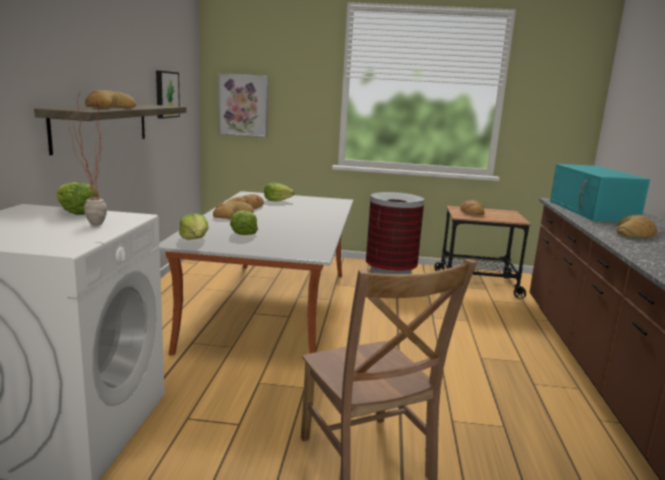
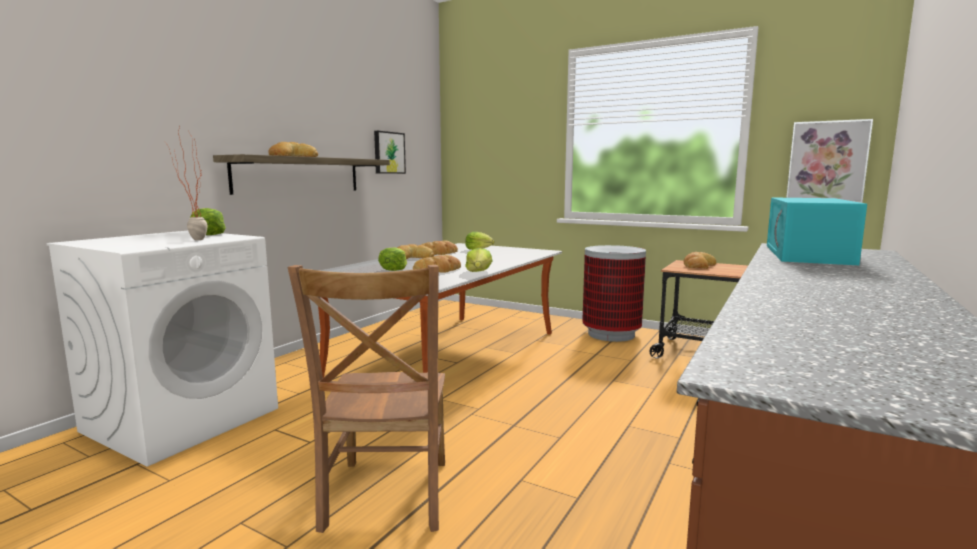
camera: 25 degrees right, 5 degrees down
(195, 239) = (342, 271): lettuce -> lettuce (479, 272)
(243, 105) = (476, 162): picture -> picture (827, 162)
(635, 233) = (818, 272): bread -> bread (439, 270)

